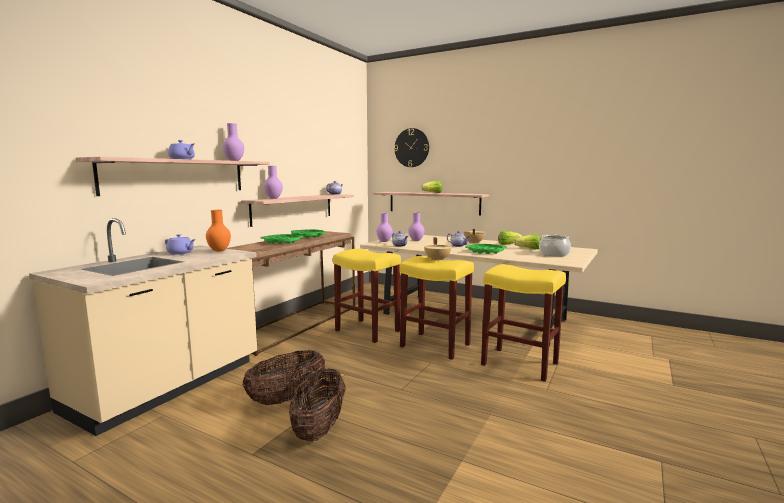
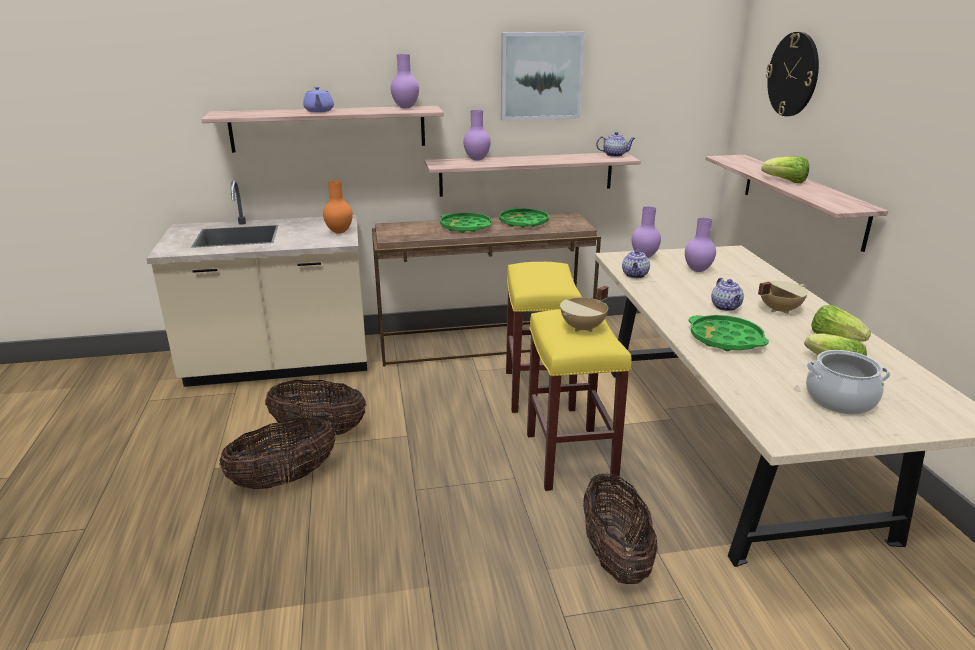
camera: 50 degrees right, 15 degrees up
(181, 253) = (306, 226): purple teapot -> none
(296, 147) = (541, 76): none -> picture
(518, 364) = (615, 556): yellow stool -> basket

